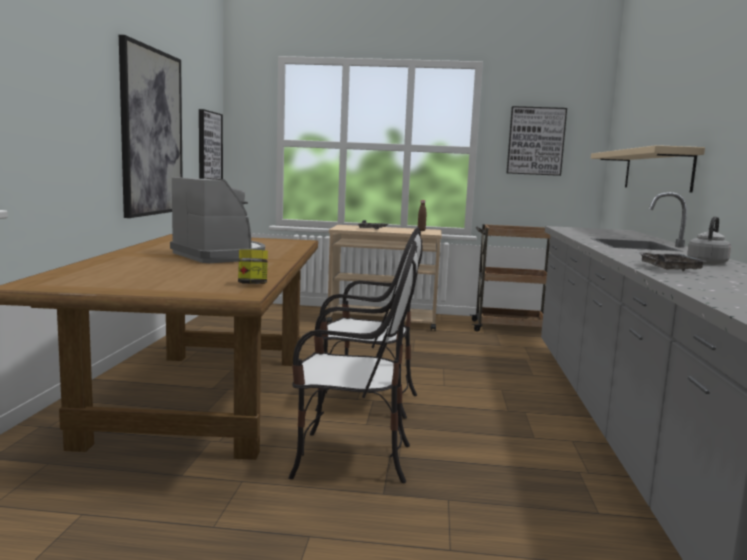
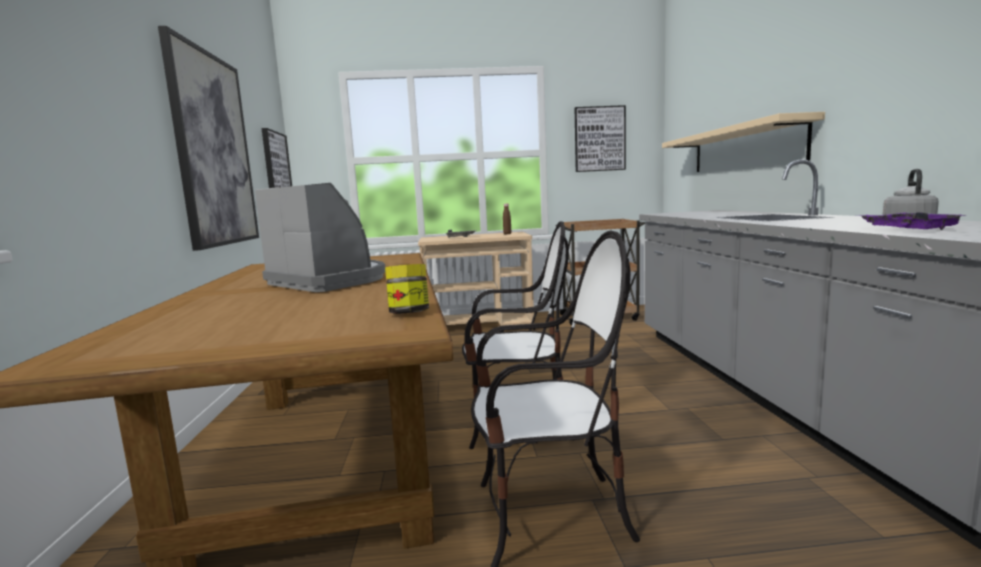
camera: 10 degrees left, 0 degrees up
(668, 269) = (908, 230): grey tray -> purple tray

